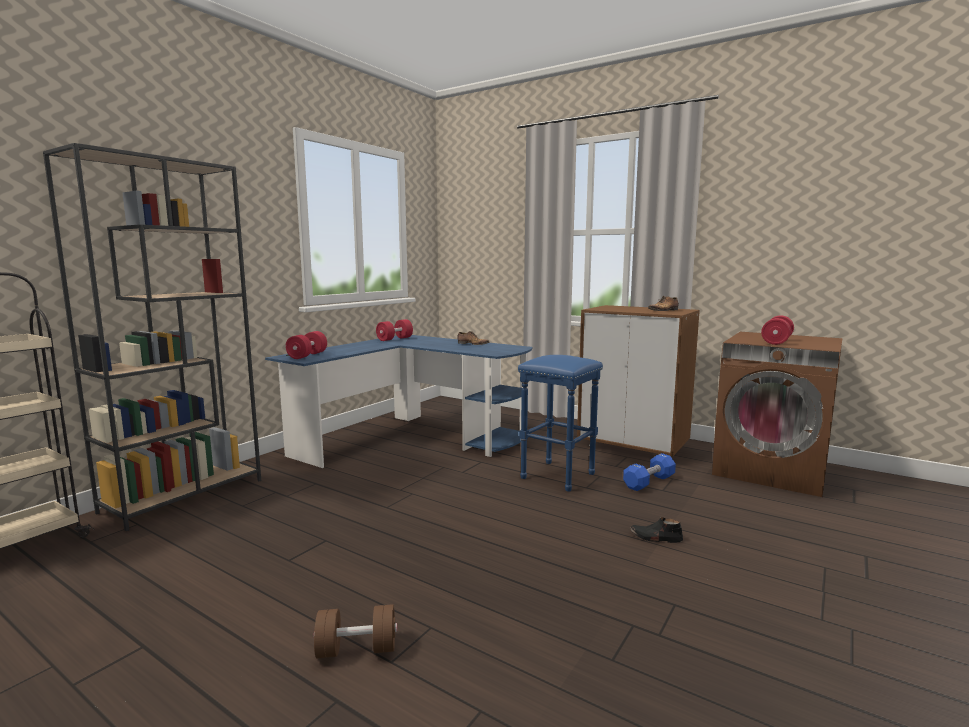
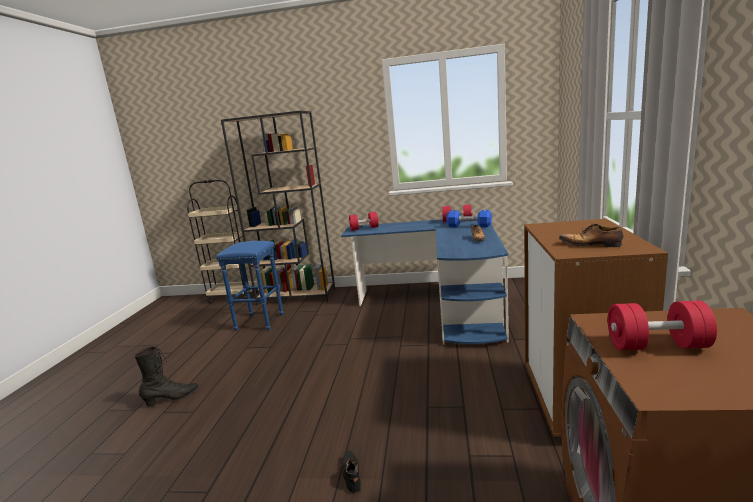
camera: 65 degrees right, 5 degrees up
(357, 649) = (172, 399): brown dumbbell -> black boot
(558, 476) = (437, 386): blue stool -> blue stool (258, 322)
(649, 482) = (481, 441): blue dumbbell -> blue dumbbell (469, 226)

